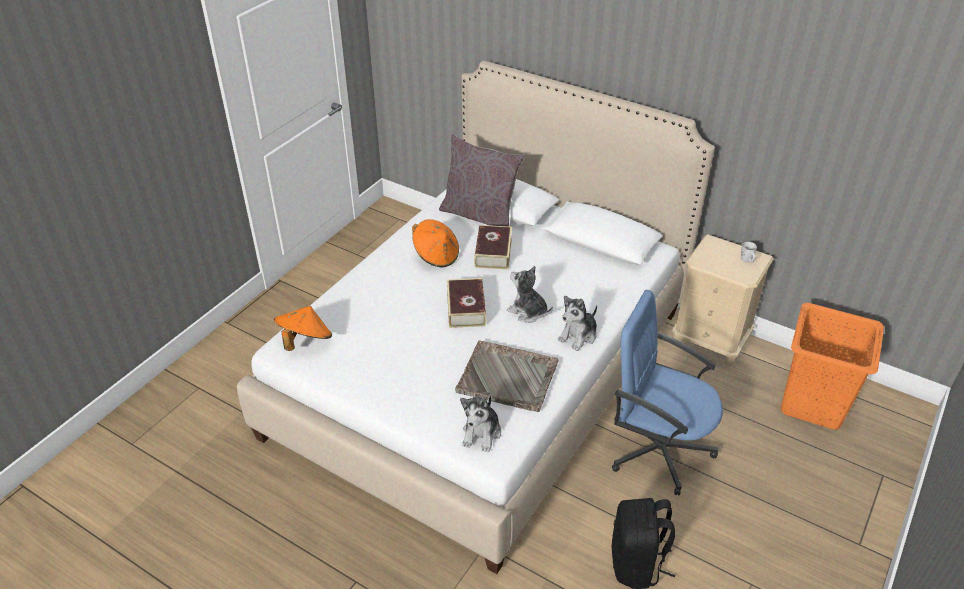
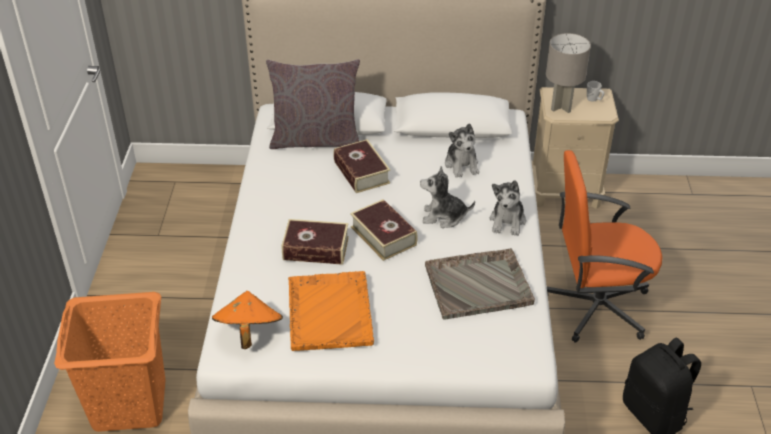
camera: 30 degrees left, 0 degrees up
(374, 349) = (329, 311): none -> orange tray
(406, 298) = (316, 248): none -> book
(436, 256) = (308, 196): orange hat -> none
(482, 433) = (500, 346): plush toy -> plush toy (462, 164)
(657, 449) = (595, 306): blue office chair -> orange office chair
(710, 256) = (561, 106): none -> grey table lamp
(813, 404) = (685, 214): orange laundry basket -> orange laundry basket (130, 404)

